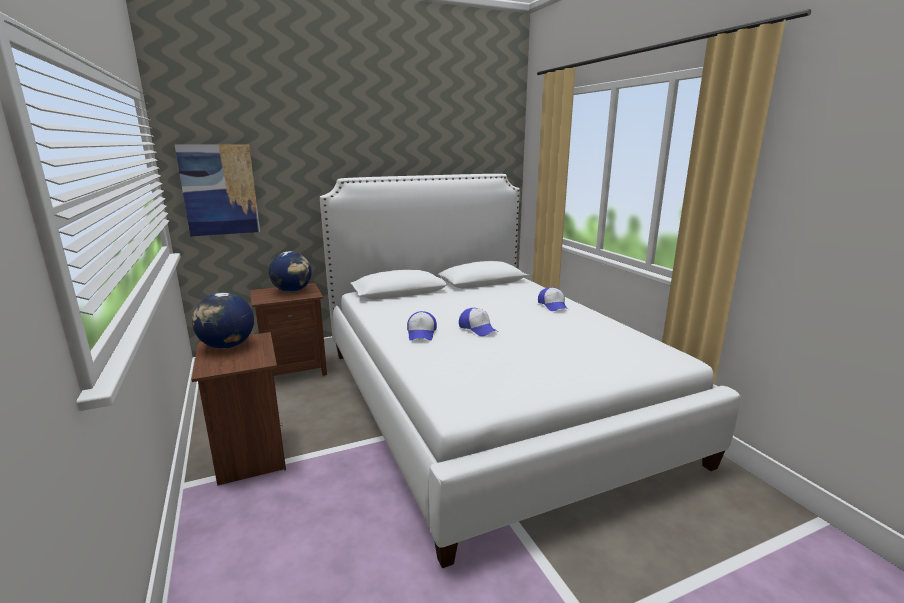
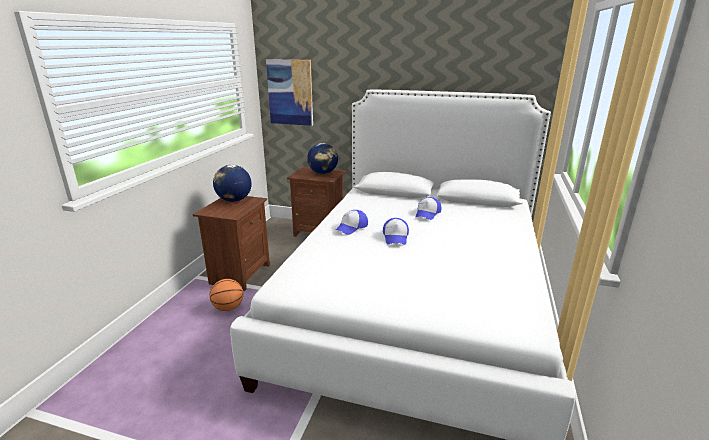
camera: 40 degrees right, 5 degrees up
(291, 498) = (228, 308): none -> basketball
(553, 305) = (500, 238): cap -> cap (427, 213)

